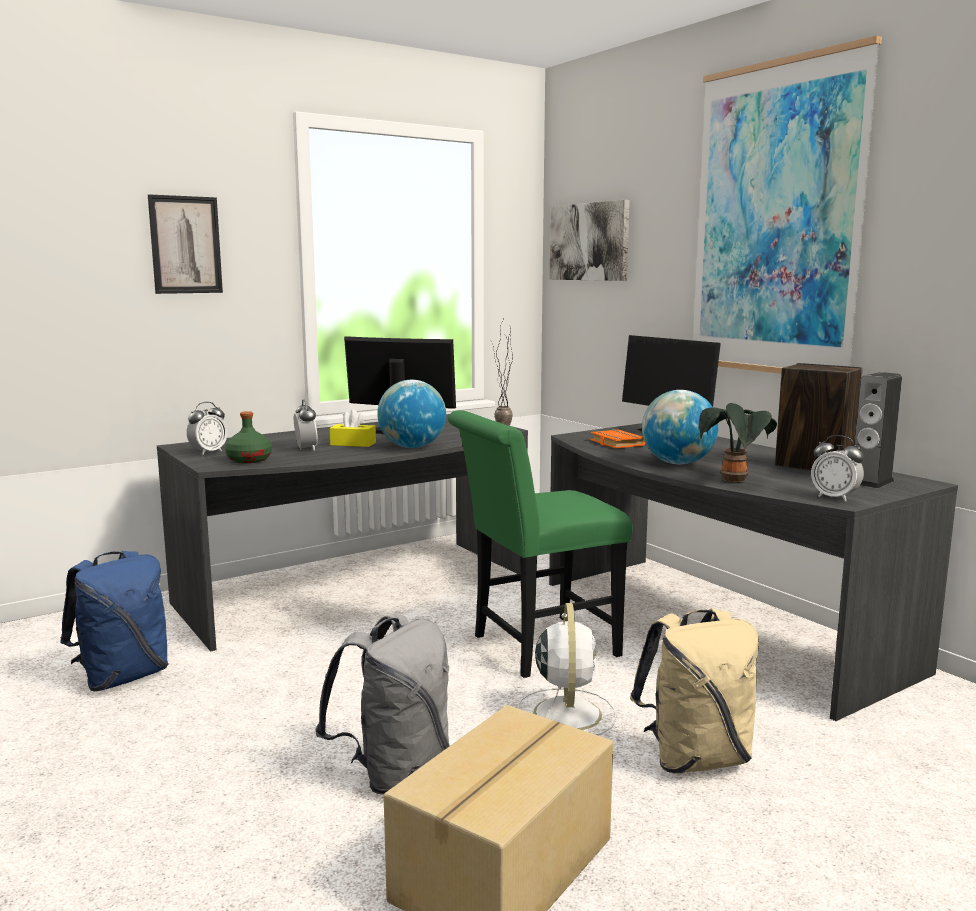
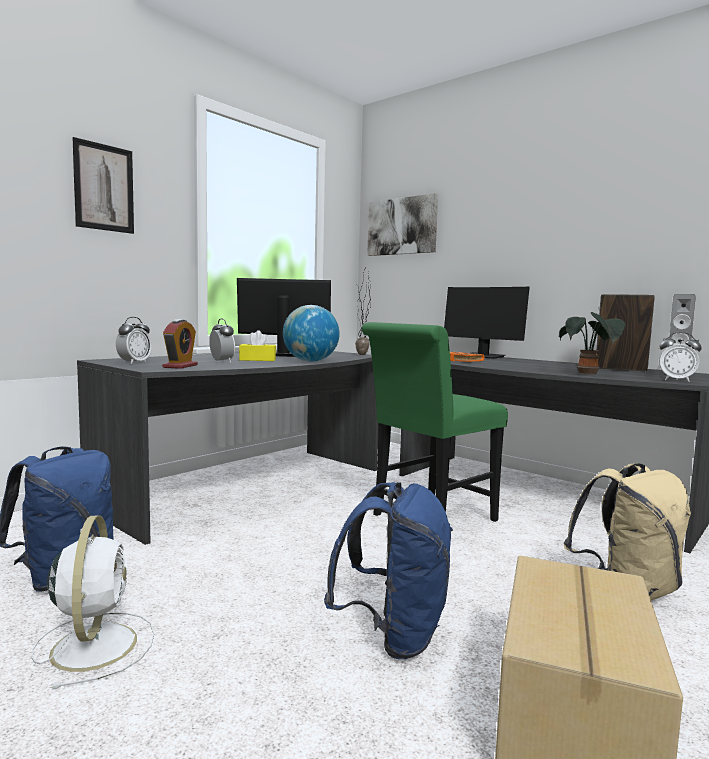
camera: 15 degrees left, 5 degrees down
(249, 460) = (180, 366): green bottle -> alarm clock
(394, 771) = (393, 634): grey backpack -> blue backpack
(567, 712) = (496, 566): white fan -> white fan (95, 644)
(678, 463) = (527, 367): globe -> none
(776, 220) = (566, 200): picture -> none

